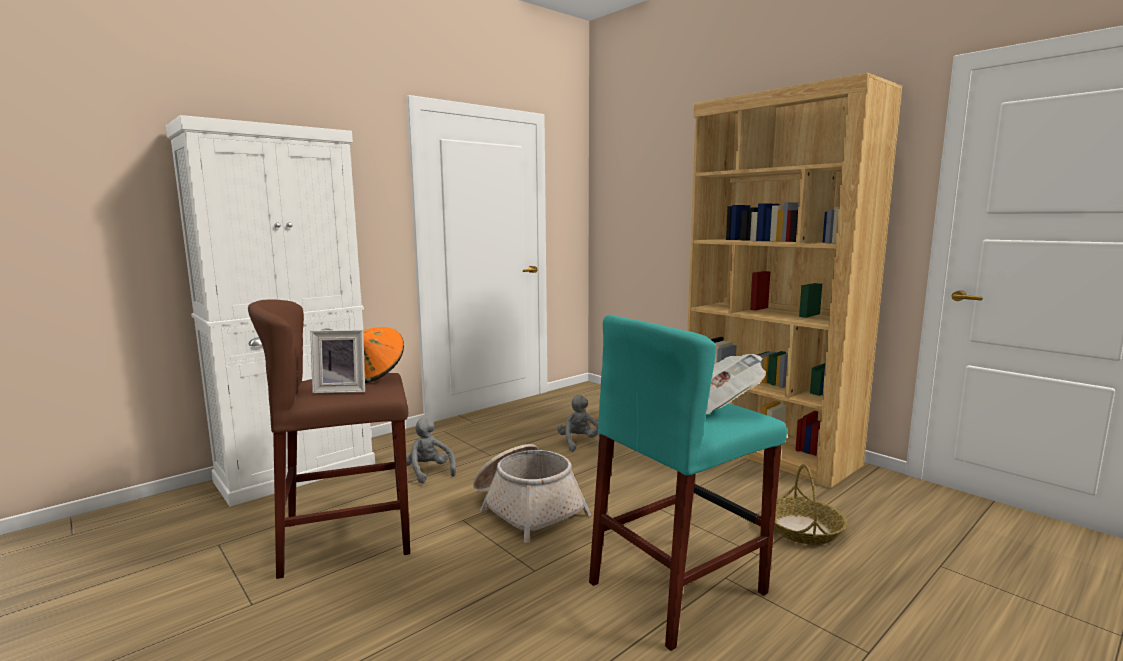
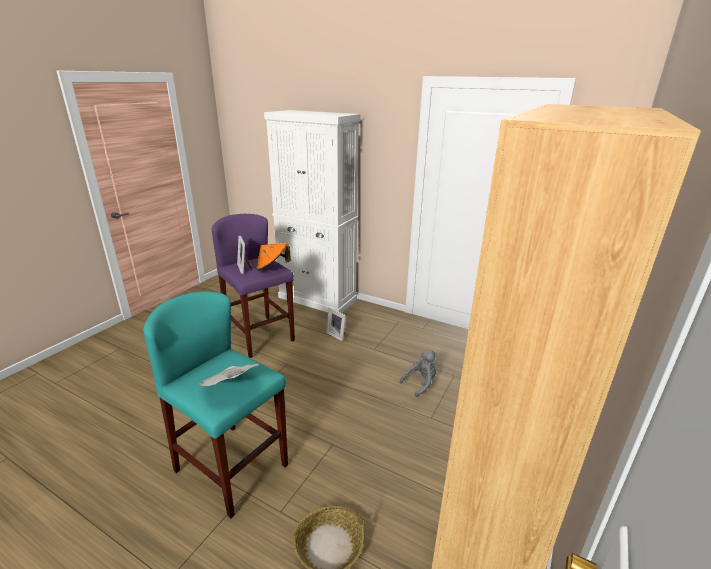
camera: 70 degrees right, 15 degrees up
(347, 538) = (259, 336): brown stool -> purple stool
(428, 472) = (337, 335): grey plush toy -> picture frame
(526, 508) = (308, 383): basket -> none

